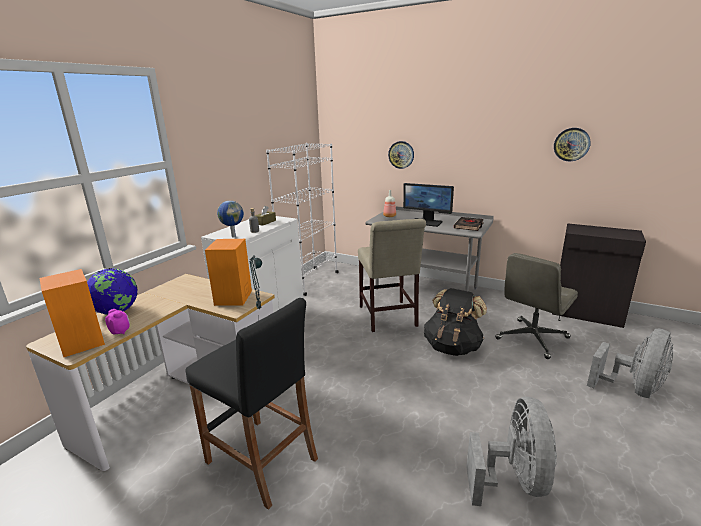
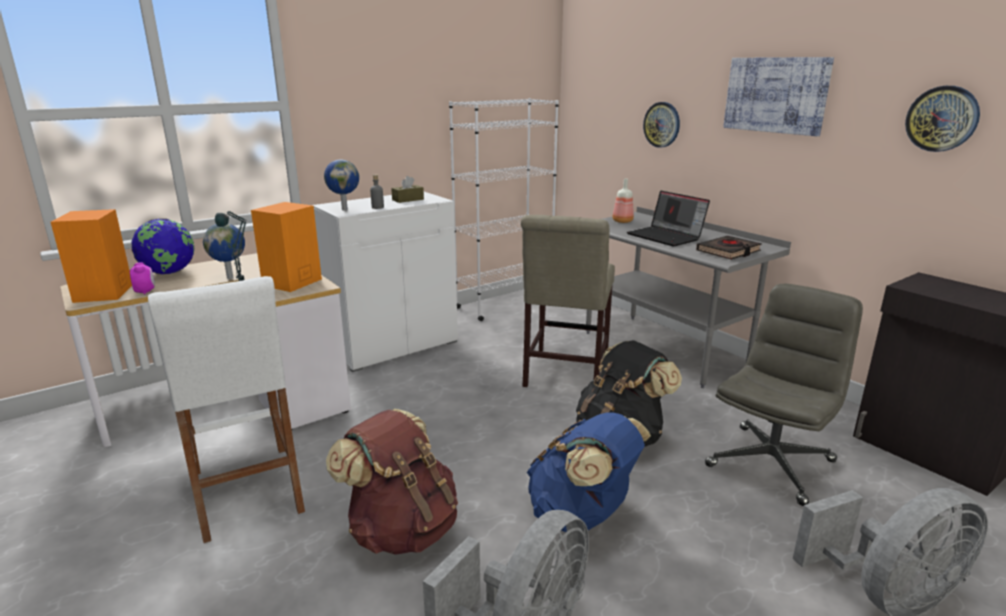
camera: 25 degrees right, 0 degrees up
(178, 304) = (231, 277): none -> globe
(262, 461) = (247, 491): black stool -> white stool
(390, 445) = (402, 529): none -> brown backpack
(426, 222) = (666, 237): monitor -> laptop
(476, 135) = (775, 95): none -> picture
(476, 398) = (582, 515): none -> blue backpack
(532, 339) = (770, 462): grey office chair -> grey office chair turned 150 degrees clockwise

